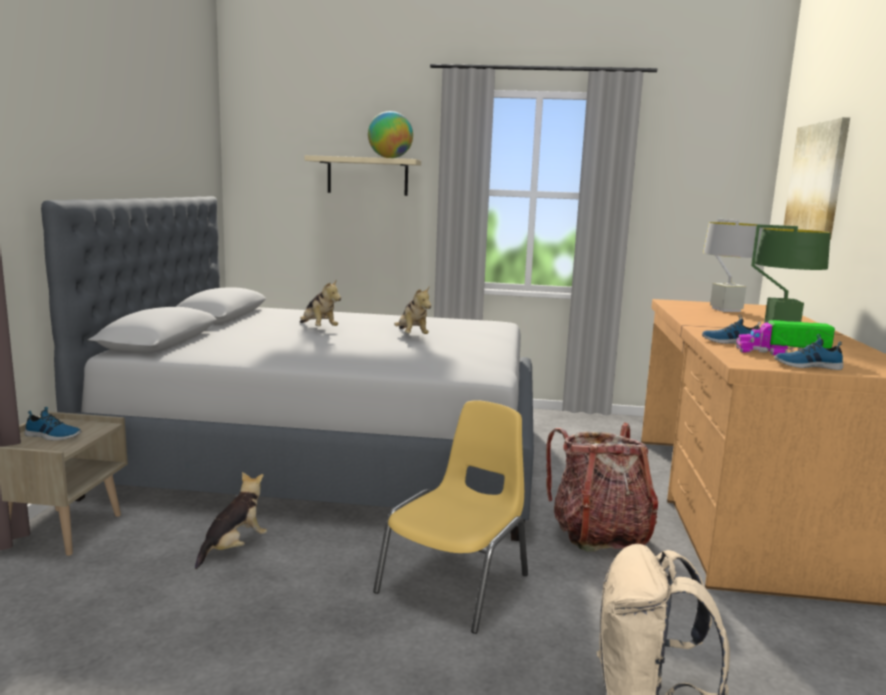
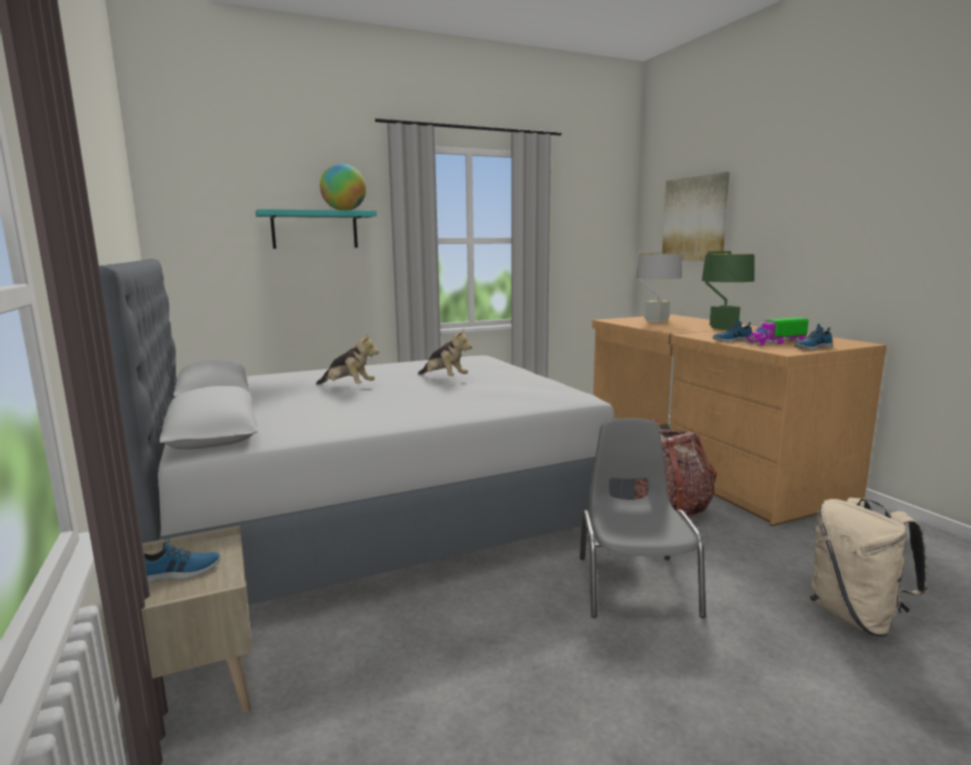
camera: 30 degrees left, 0 degrees up
(234, 548) = (418, 628): plush toy -> none
(367, 176) = (315, 230): beige shelf -> turquoise shelf
(456, 583) = (635, 584): yellow chair -> grey chair

